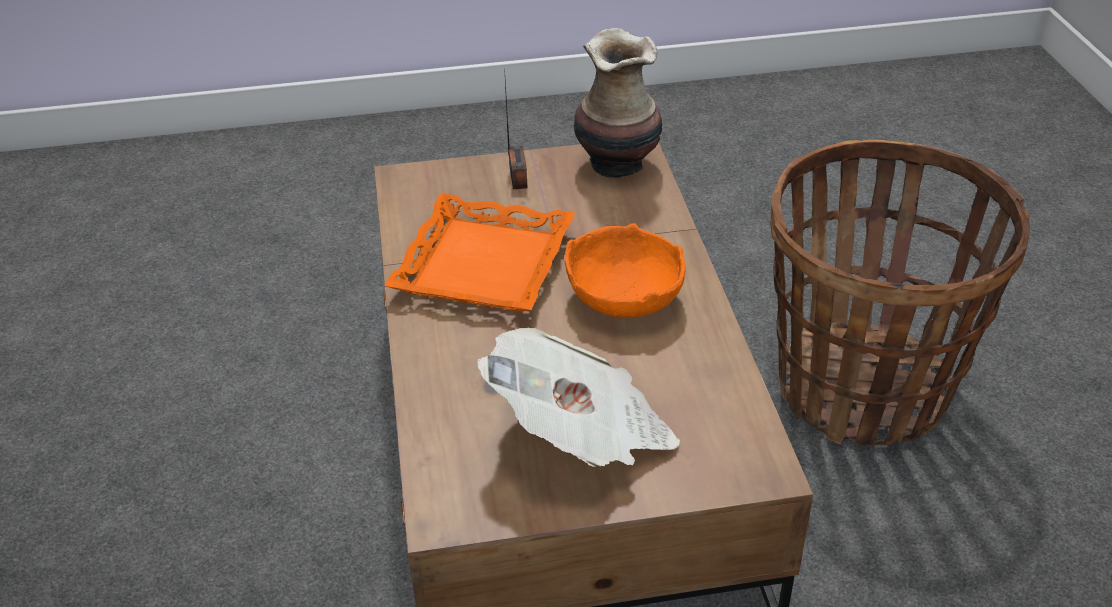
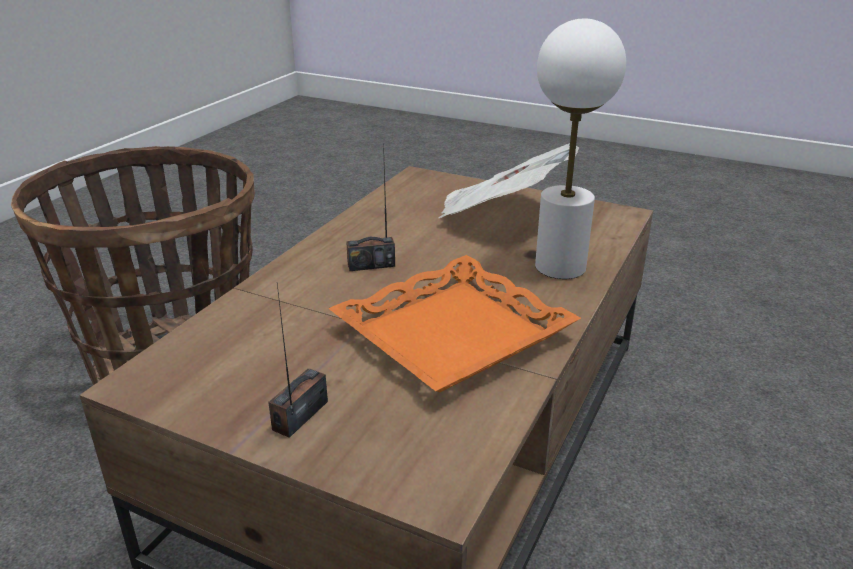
camera: 145 degrees left, 10 degrees down
(453, 379) = (561, 267): none -> white table lamp
(617, 163) = (179, 378): vase -> none
(624, 298) = (371, 265): orange bowl -> radio

